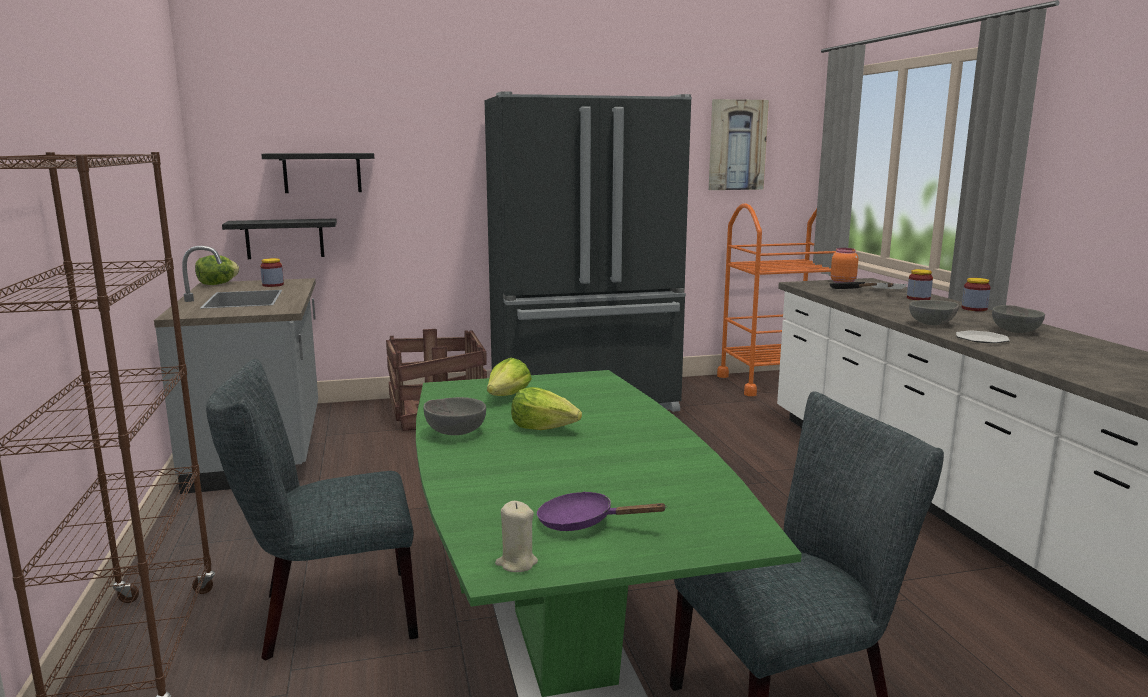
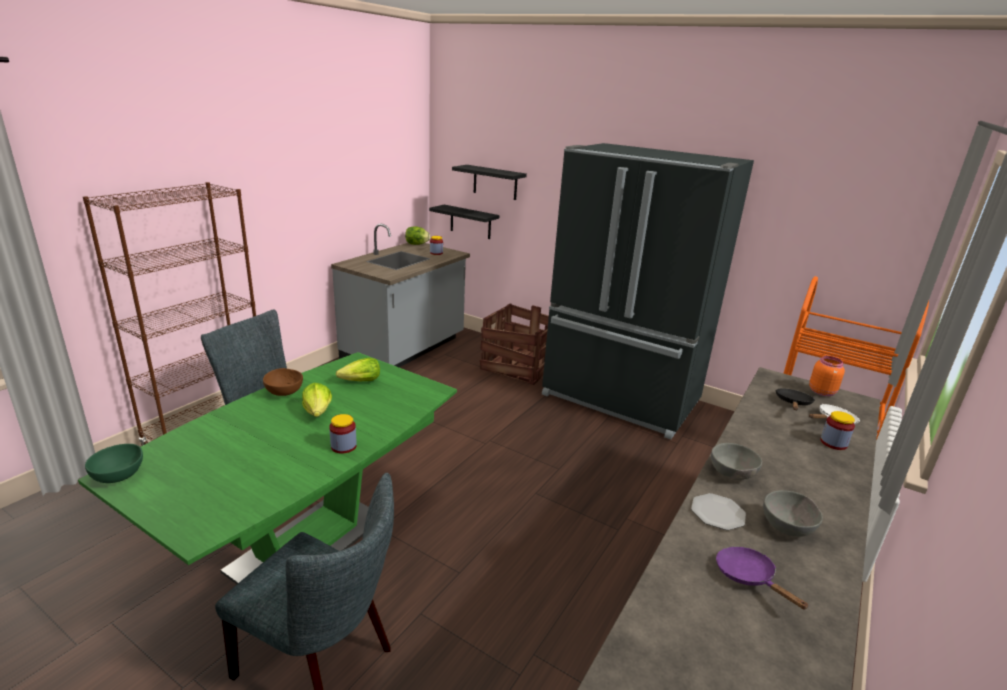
camera: 45 degrees right, 10 degrees up
(455, 432) = (285, 392): grey bowl -> brown bowl
(516, 563) = (120, 476): beige candle -> green bowl
(583, 523) = (183, 475): purple frying pan -> purple frying pan (748, 577)
(737, 145) = (845, 214): picture -> none
(974, 309) = (850, 483): jar -> jar (343, 446)

